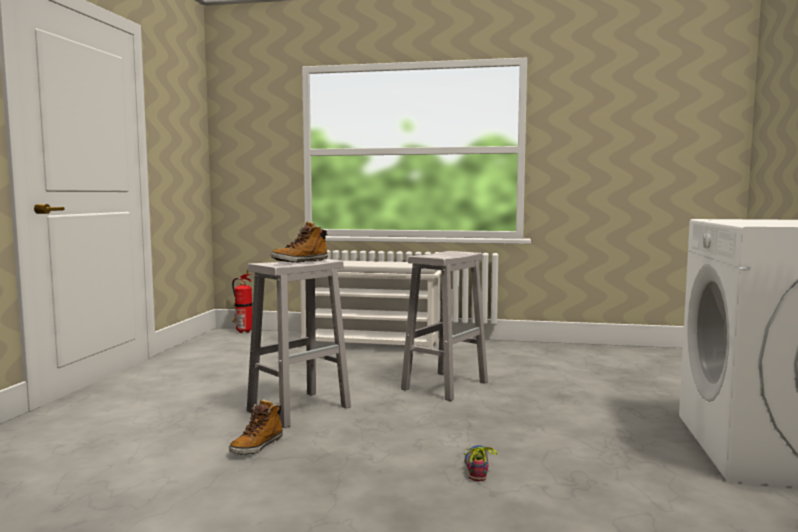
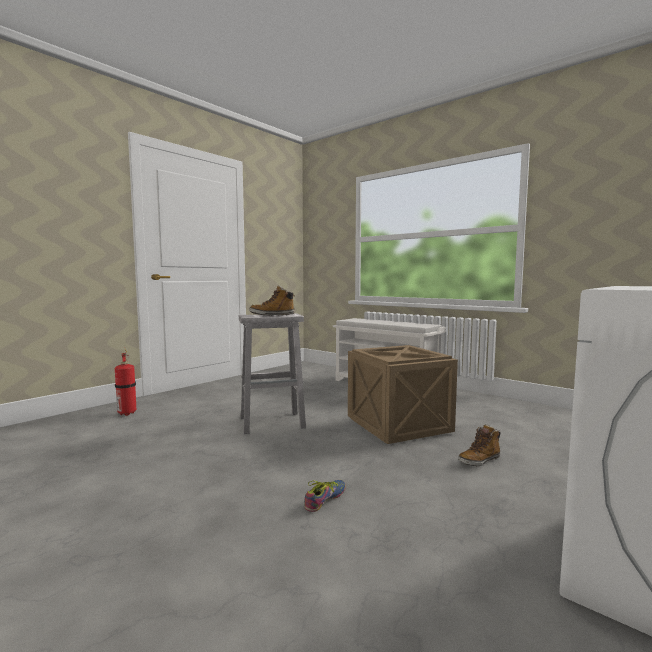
camera: 30 degrees right, 0 degrees up
(243, 331) = (315, 365): fire extinguisher -> fire extinguisher (127, 413)
(257, 446) = (211, 442): boot -> boot (479, 460)
(445, 385) = (397, 425): white stool -> crate

